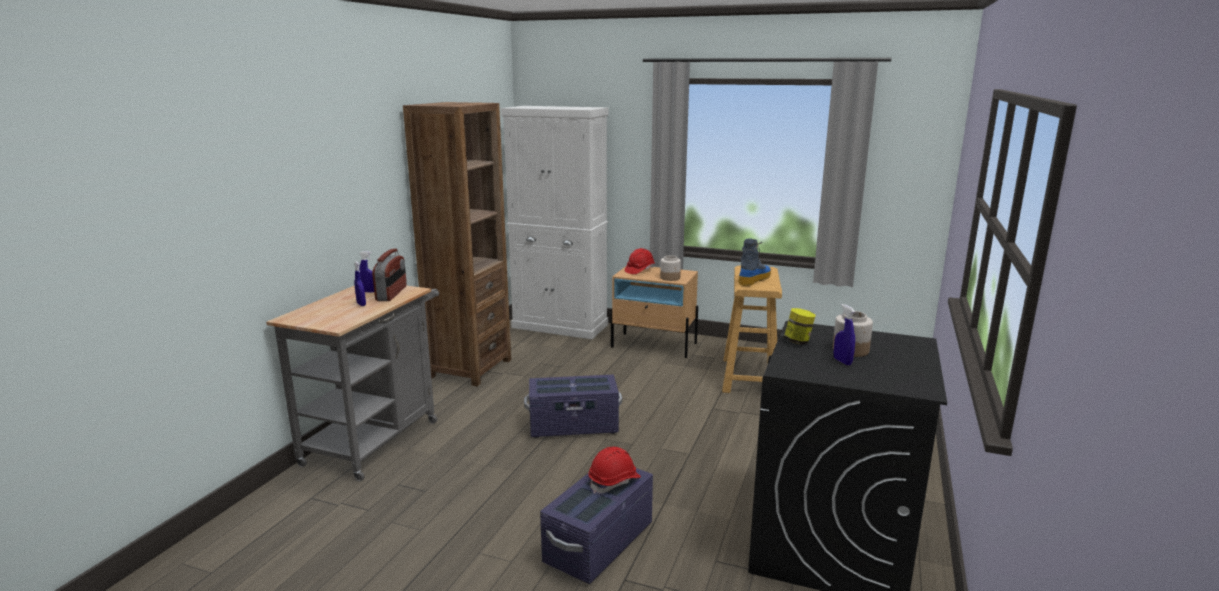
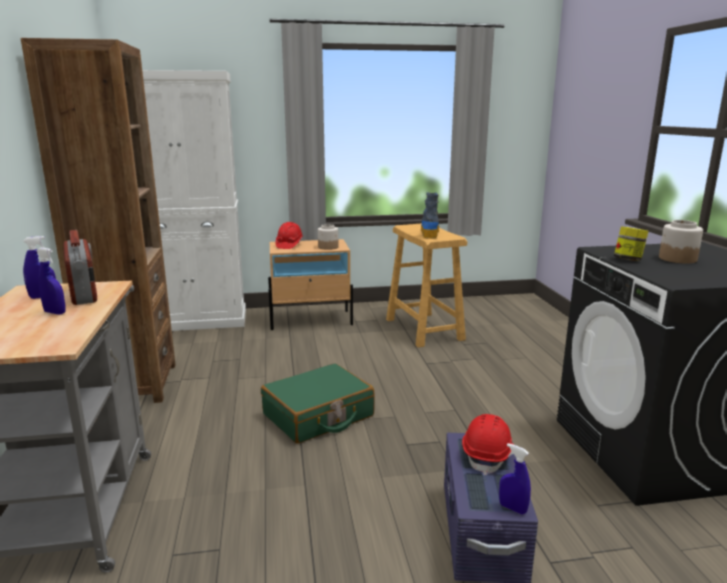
camera: 30 degrees left, 0 degrees up
(574, 426) = (318, 415): purple storage box -> green suitcase
(842, 361) = (695, 268): blue spray bottle -> blue spray bottle (512, 508)

